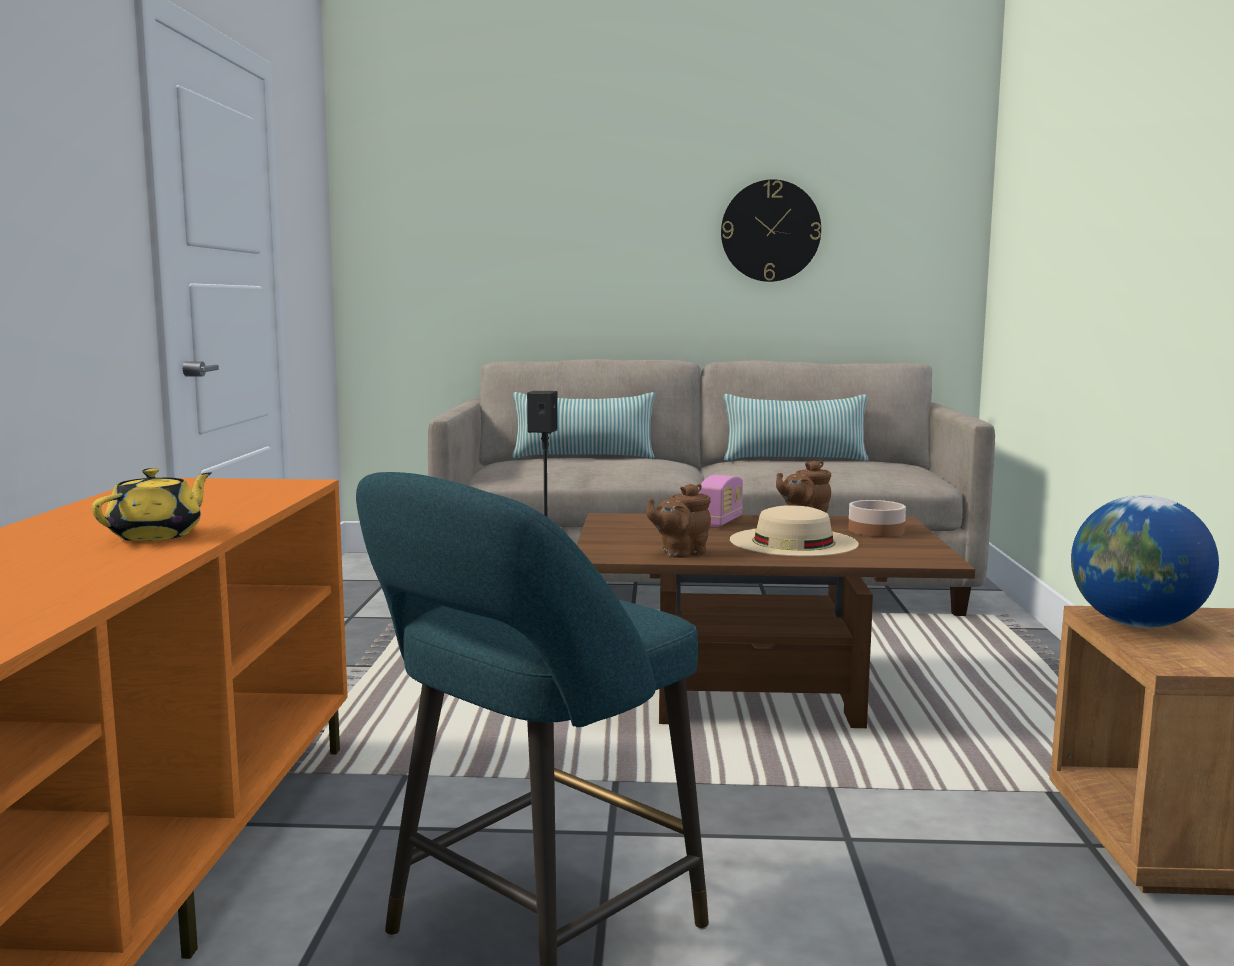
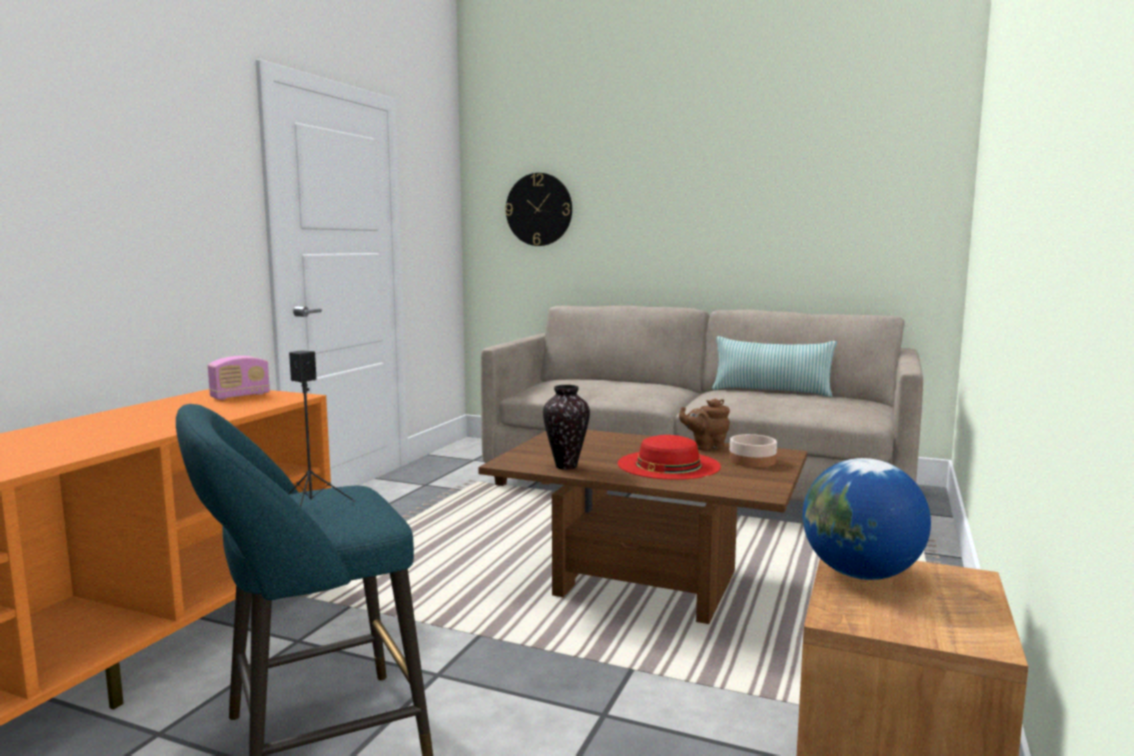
camera: 20 degrees right, 0 degrees up
(157, 535) = (136, 430): yellow teapot -> none
(583, 457) = (608, 380): pillow -> none
(680, 553) = (567, 466): brown teapot -> vase
(720, 522) = (638, 442): radio -> radio (240, 396)
(770, 231) = (775, 204): wall clock -> wall clock (539, 209)
(793, 542) = (668, 465): beige hat -> red hat

